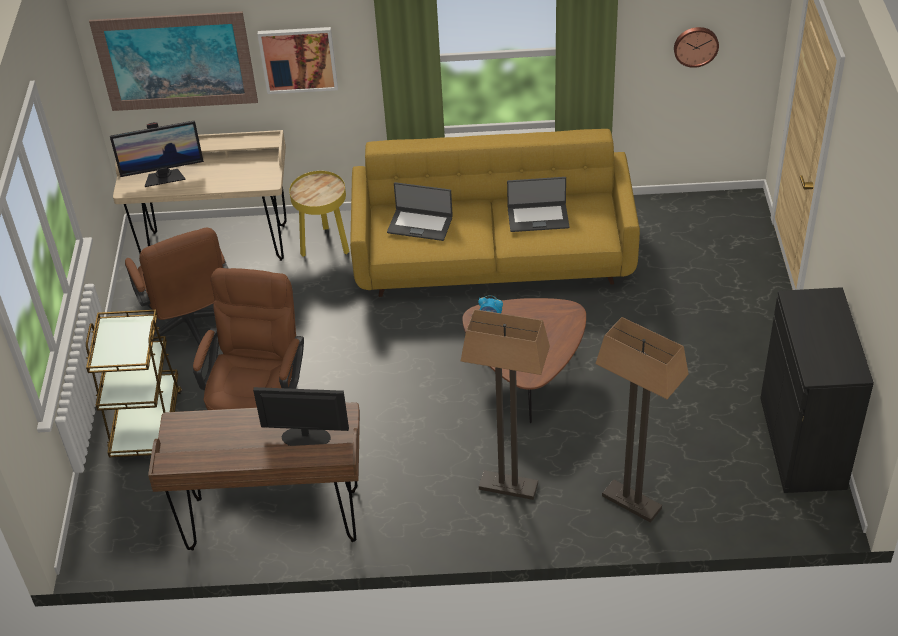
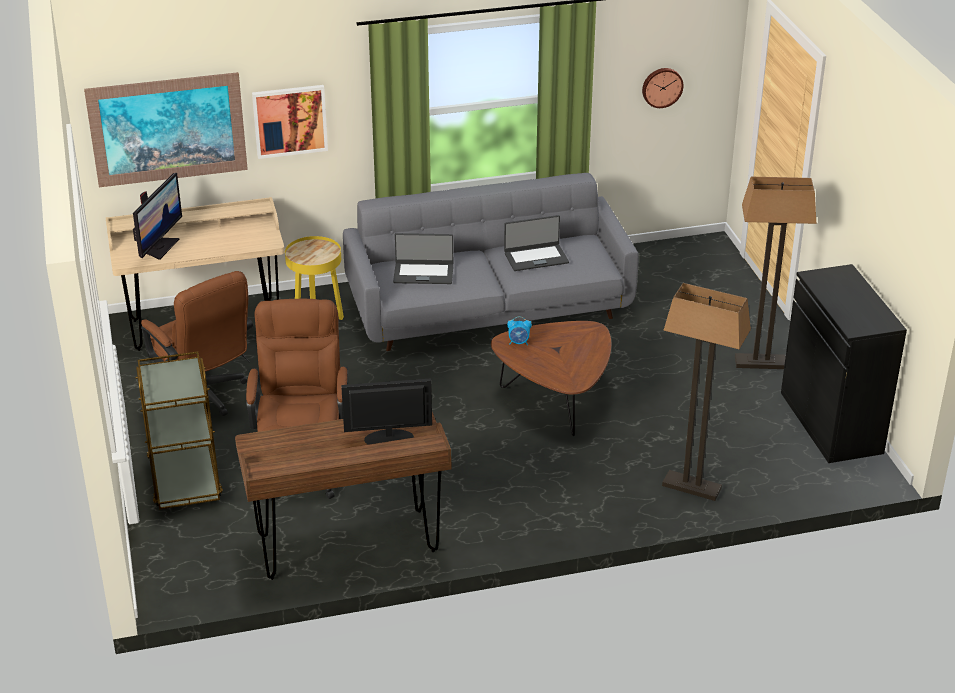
camera: 15 degrees left, 10 degrees down
(164, 177) = (160, 247): monitor -> monitor turned 45 degrees counterclockwise
(494, 257) = (490, 308): yellow sofa -> grey sofa
(508, 486) = (569, 489): floor lamp -> floor lamp (760, 363)

